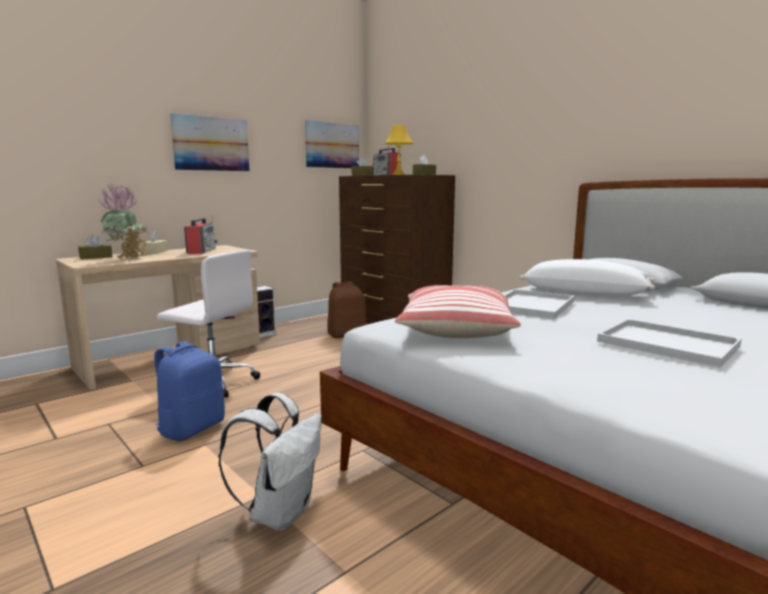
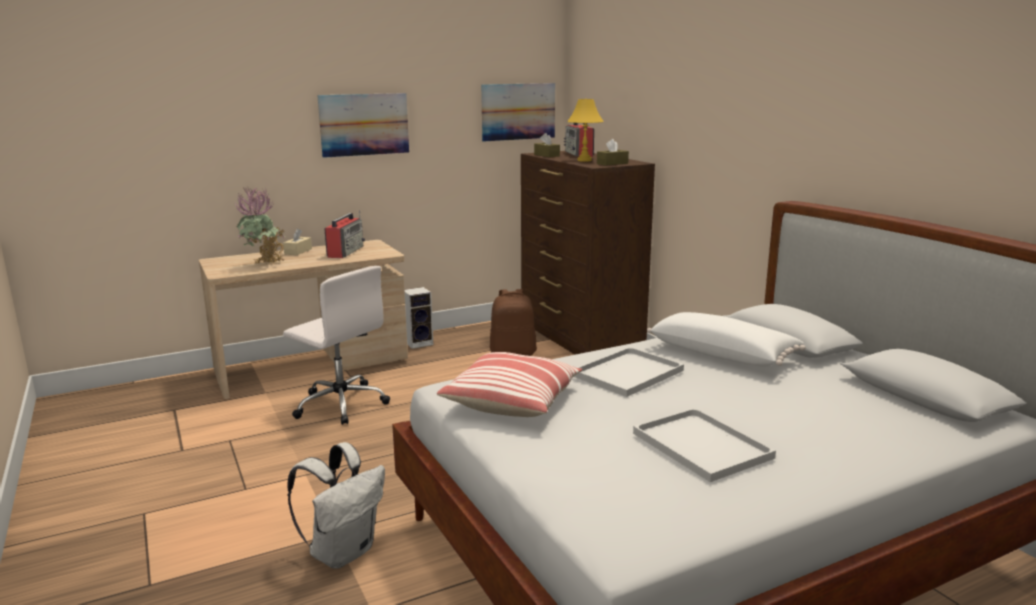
camera: 15 degrees right, 5 degrees up
(96, 257) = (236, 259): brown tissue box -> none
(191, 428) = (301, 455): blue backpack -> none

